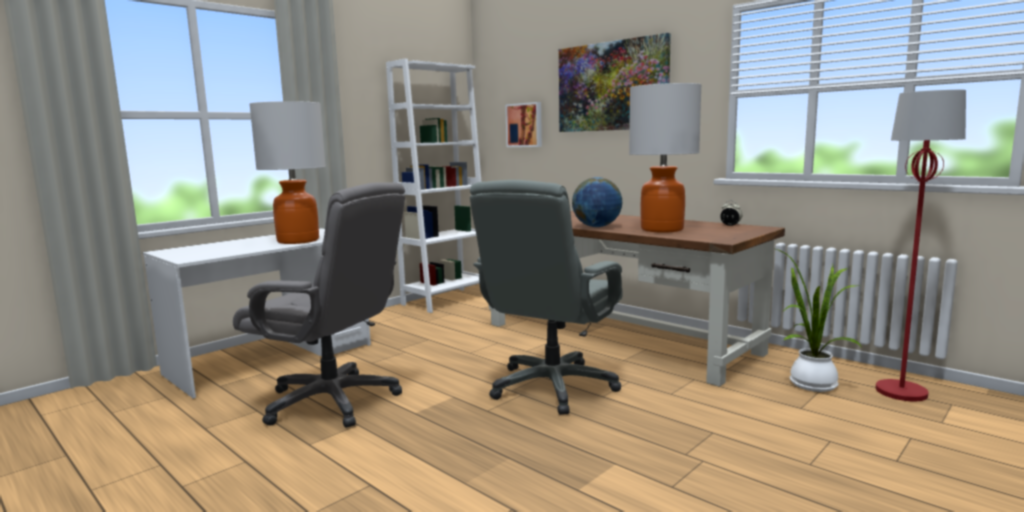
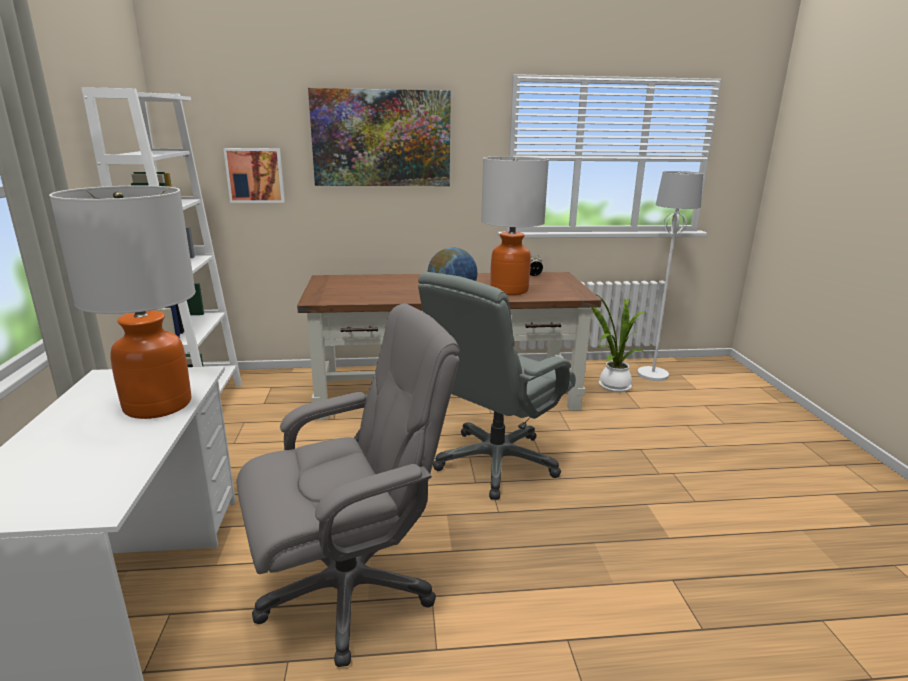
camera: 50 degrees left, 10 degrees up
(552, 387) = (495, 462): grey office chair -> grey office chair turned 60 degrees clockwise
(901, 392) = (653, 374): red floor lamp -> white floor lamp

